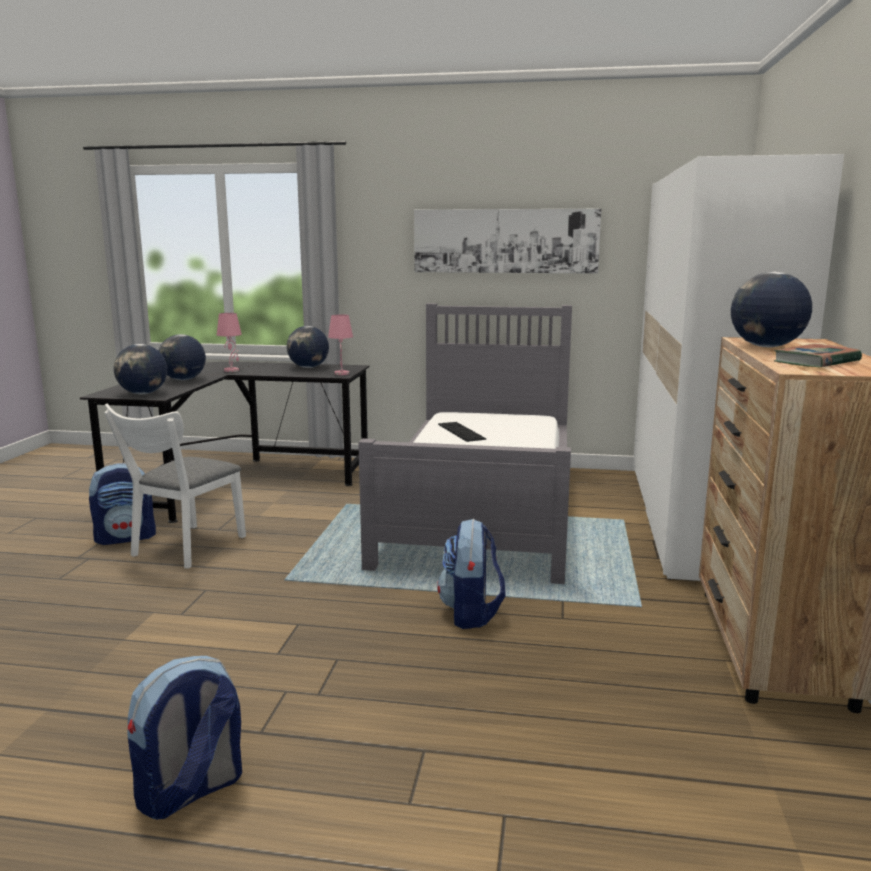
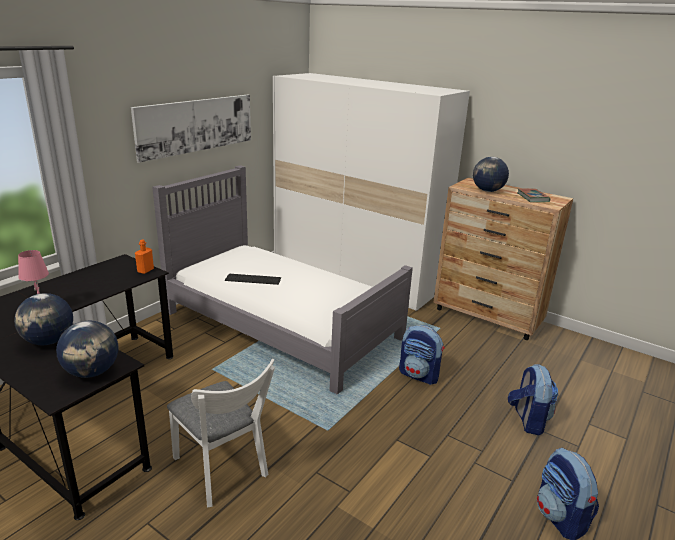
camera: 65 degrees left, 10 degrees up
(126, 537) = (159, 506): backpack -> backpack (528, 420)
(308, 367) = (92, 276): globe -> none
(342, 373) = (145, 270): pink table lamp -> orange bottle

